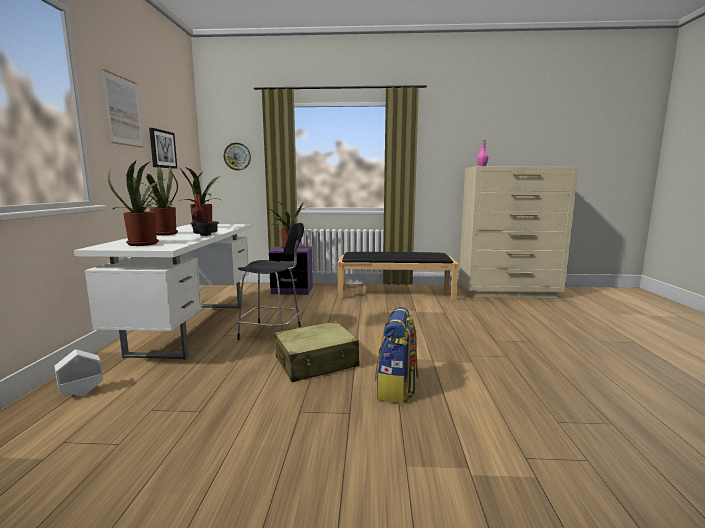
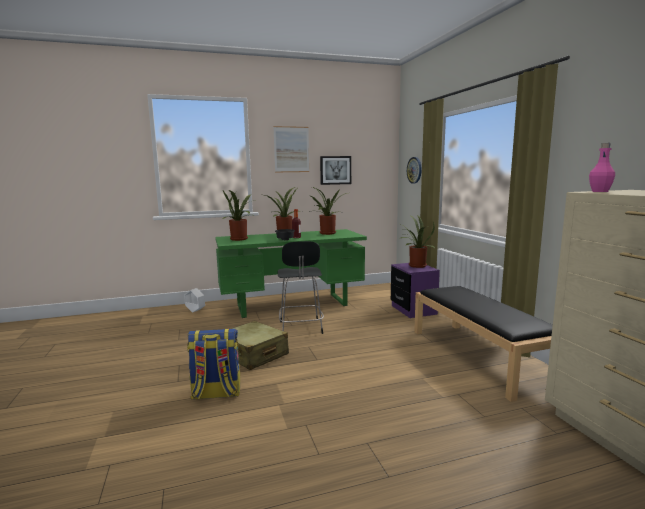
camera: 70 degrees right, 0 degrees up
(191, 328) = (292, 305): white desk -> green desk

